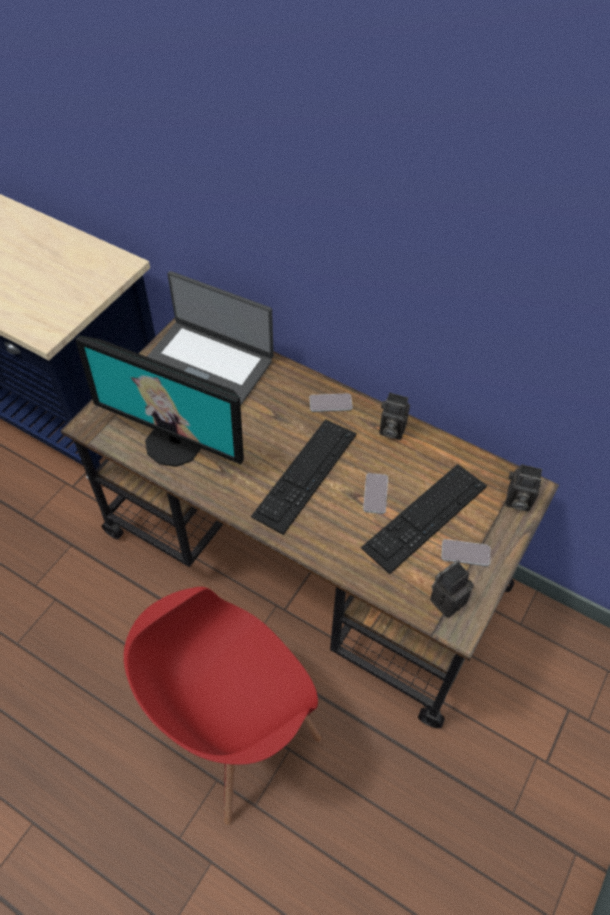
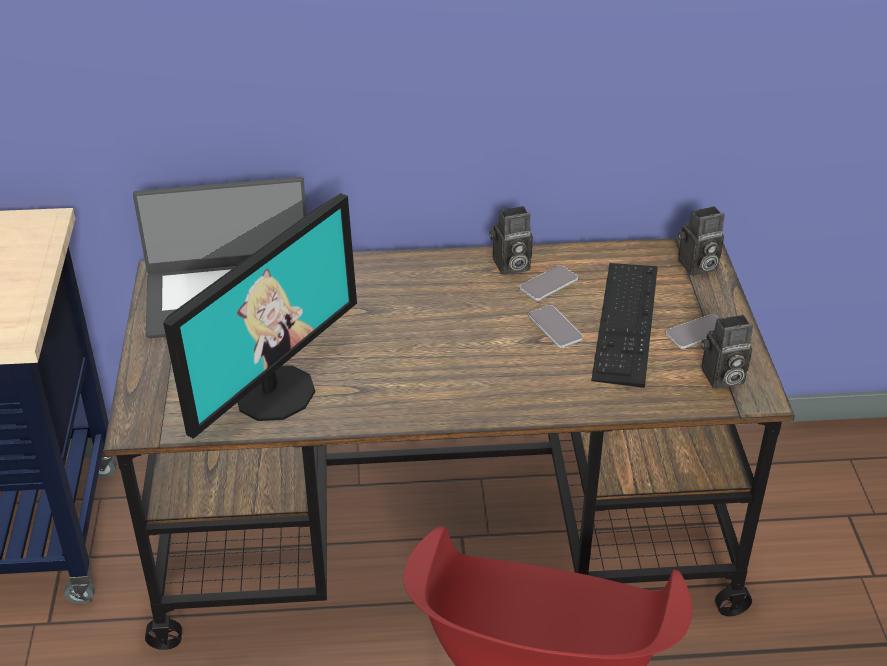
camera: 35 degrees left, 15 degrees down
(174, 444) = (274, 392): monitor -> monitor turned 45 degrees counterclockwise
(305, 474) = (461, 347): keyboard -> none
(330, 403) = (419, 272): phone -> phone (548, 284)
(447, 599) = (721, 378): camera -> camera turned 120 degrees counterclockwise

